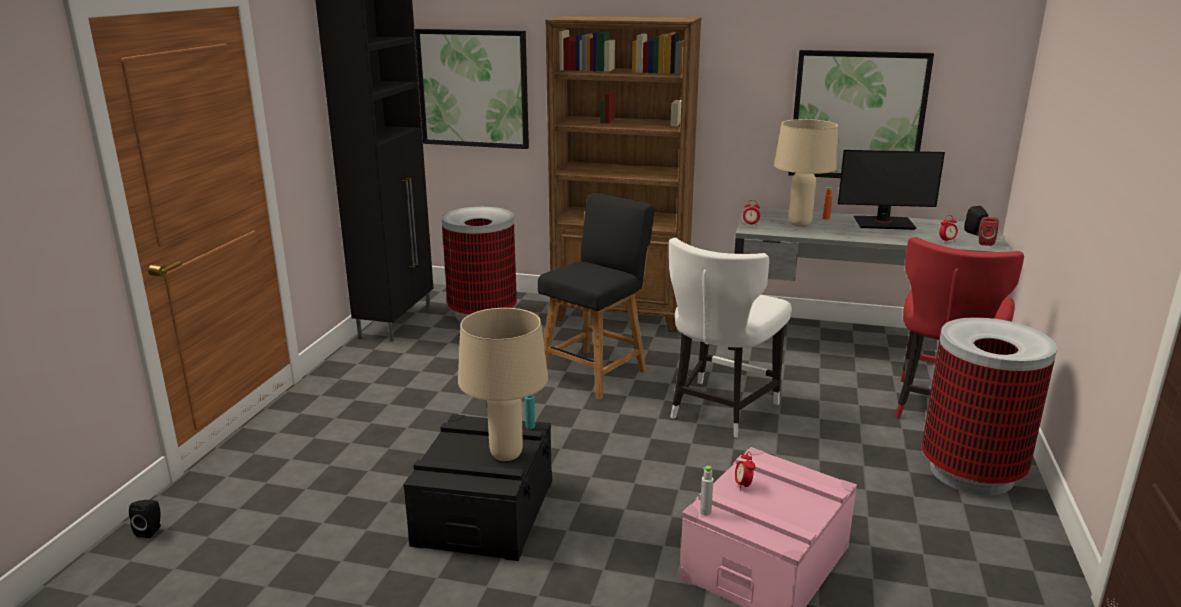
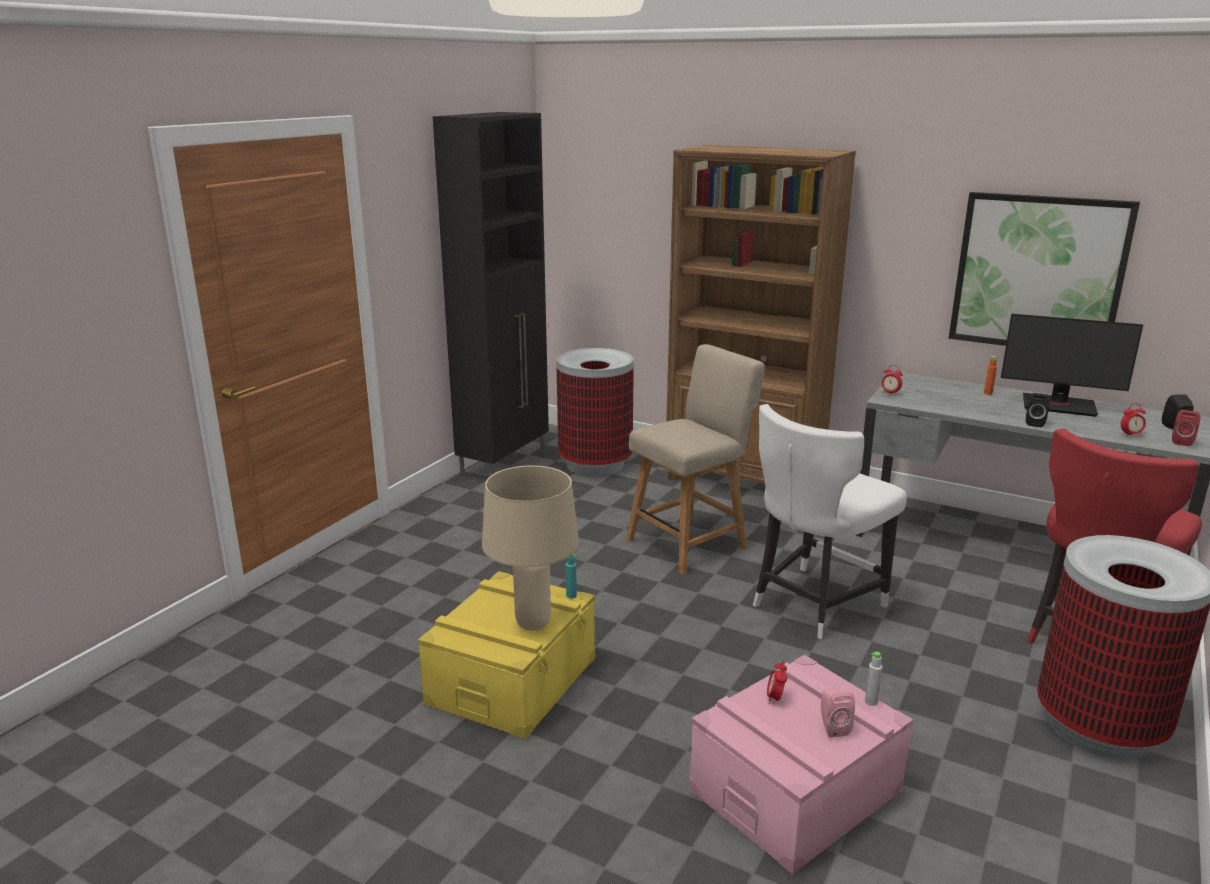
camera: 15 degrees right, 0 degrees up
(151, 530) = (197, 647): black speaker -> black speaker (1034, 423)
(473, 88) = (607, 221): picture -> none
(484, 511) = (512, 680): black storage box -> yellow storage box
(596, 372) = (690, 542): black chair -> beige chair
(705, 512) = (718, 722): grey bottle -> grey bottle (871, 702)
(798, 500) = (833, 727): none -> pink speaker
(800, 224) = (951, 398): beige table lamp -> none

